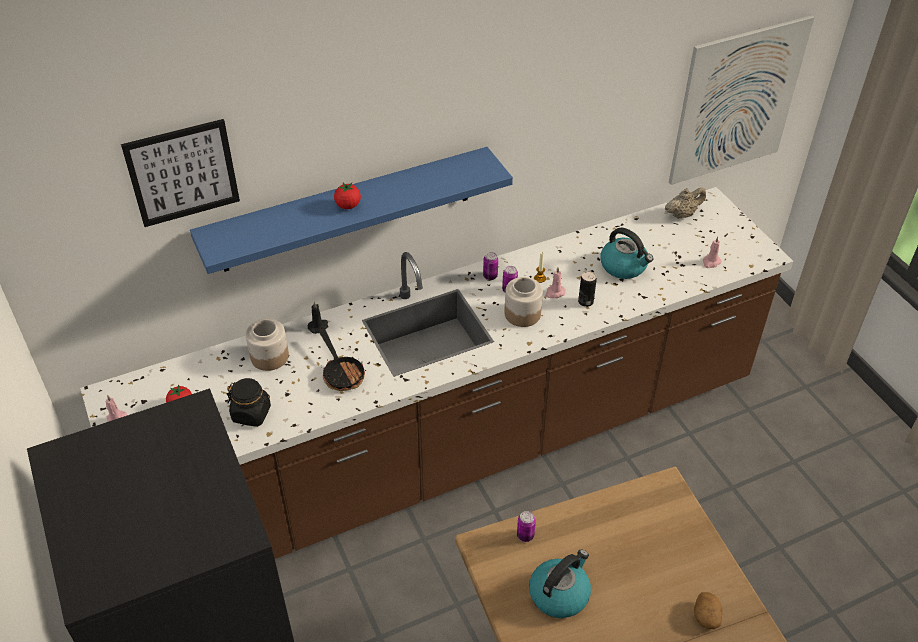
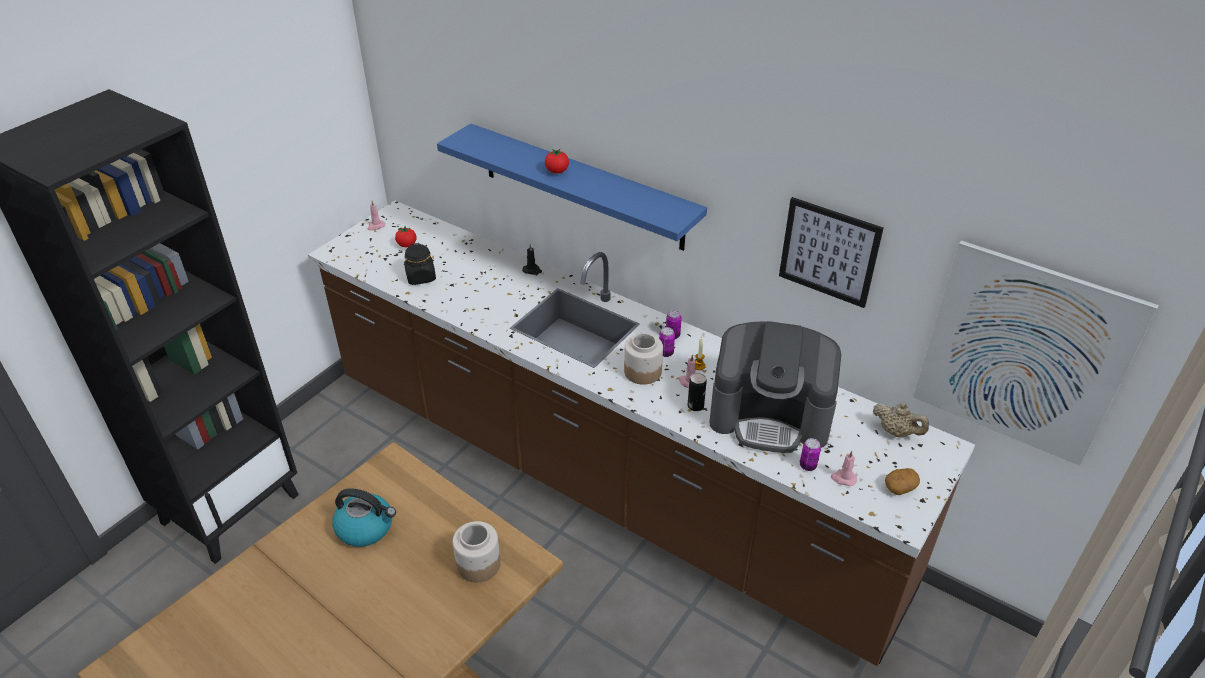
camera: 60 degrees right, 5 degrees down
(182, 173) = (469, 71): picture -> picture (829, 252)
(269, 357) = (482, 261): jar -> jar (478, 564)
(341, 372) = (493, 301): frying pan -> none
(525, 535) = (416, 483): can -> can (807, 466)
(624, 266) = (770, 415): kettle -> coffee machine
(706, 615) = (393, 643): potato -> potato (900, 487)

